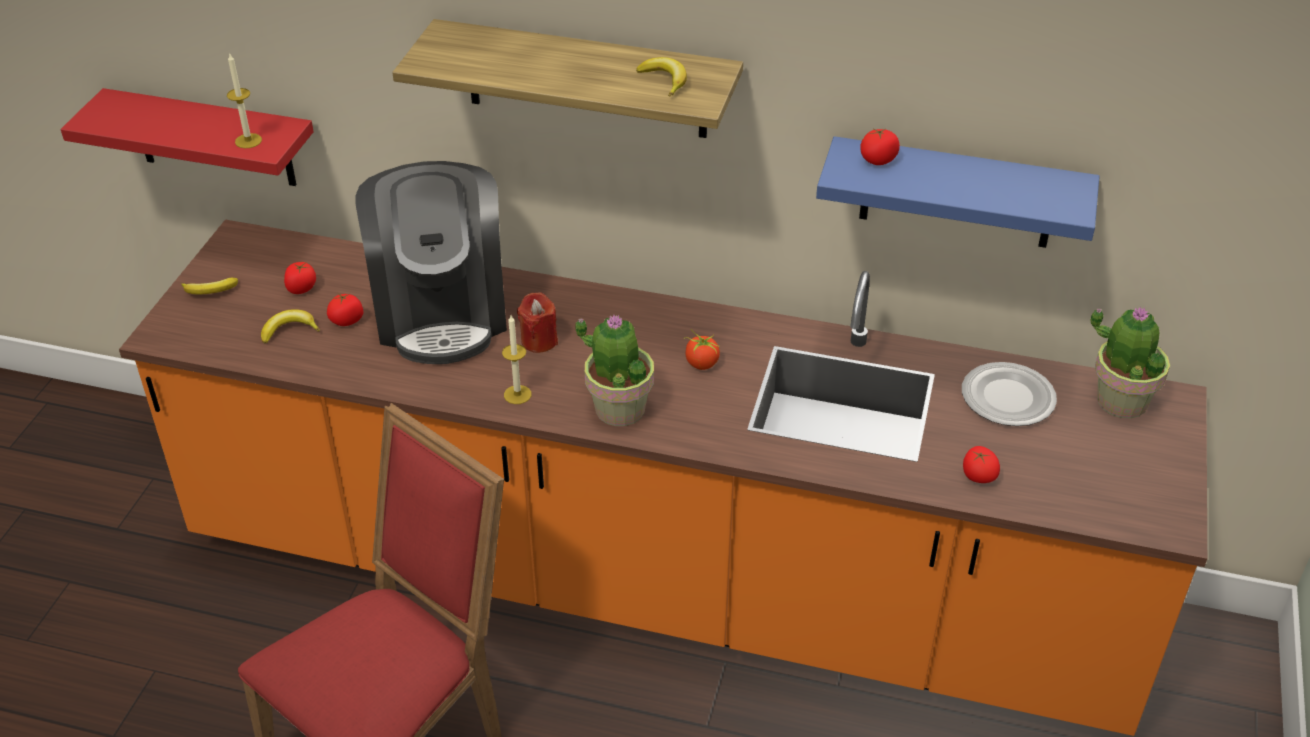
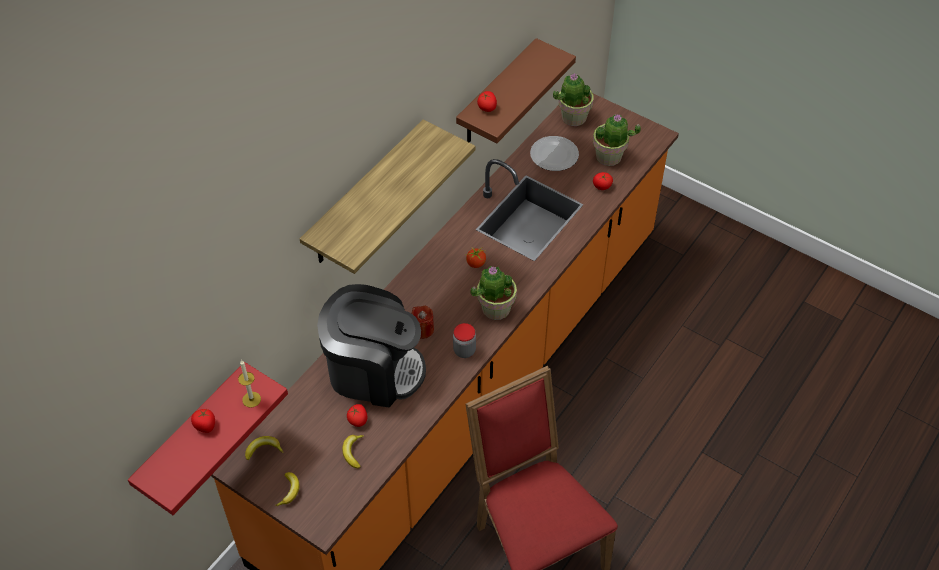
camera: 70 degrees left, 10 degrees up
(301, 288) = (312, 439): tomato -> tomato (205, 426)
(517, 394) = (464, 350): candle -> jar
(664, 81) = (427, 155): banana -> banana (263, 449)
(957, 193) = (496, 95): blue shelf -> brown shelf
(1060, 470) = (609, 157): none -> potted plant

